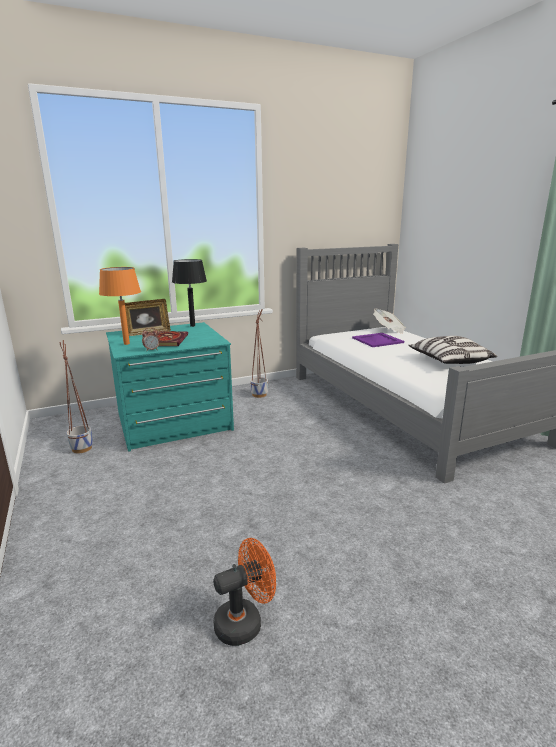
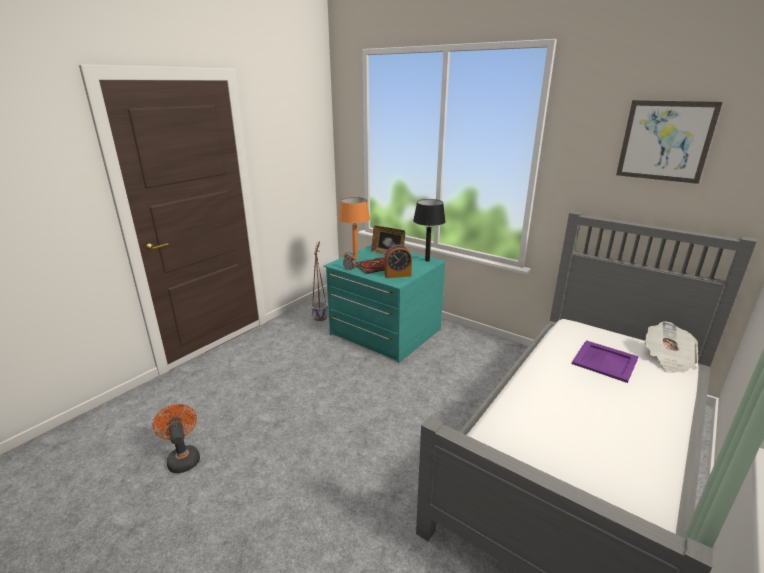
camera: 60 degrees right, 5 degrees up
(202, 338) = (397, 275): none -> alarm clock
(245, 621) = (183, 458): orange fan -> orange fan turned 150 degrees counterclockwise
(259, 394) = (478, 349): planter -> none
(341, 187) = (665, 141): none -> picture
(449, 361) = (599, 436): pillow -> none

